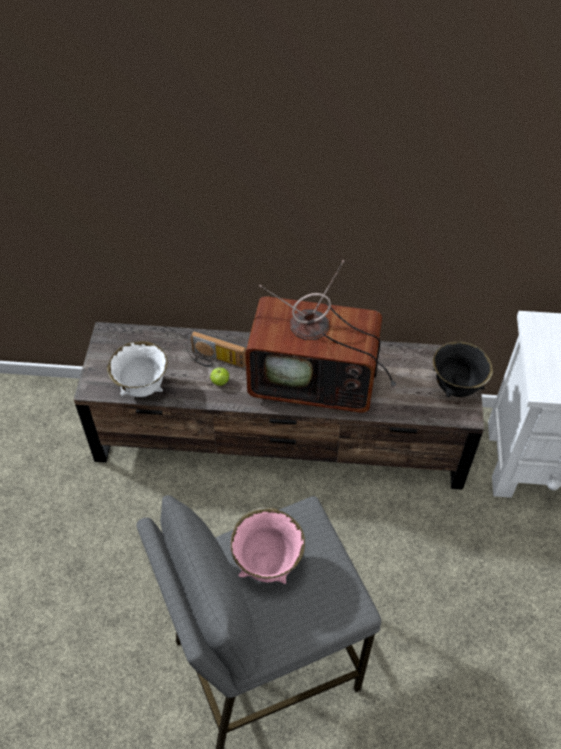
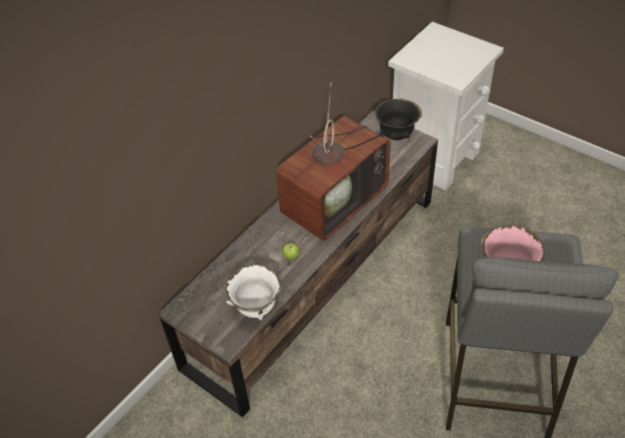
camera: 55 degrees left, 5 degrees down
(215, 360) = (268, 250): radio -> none

